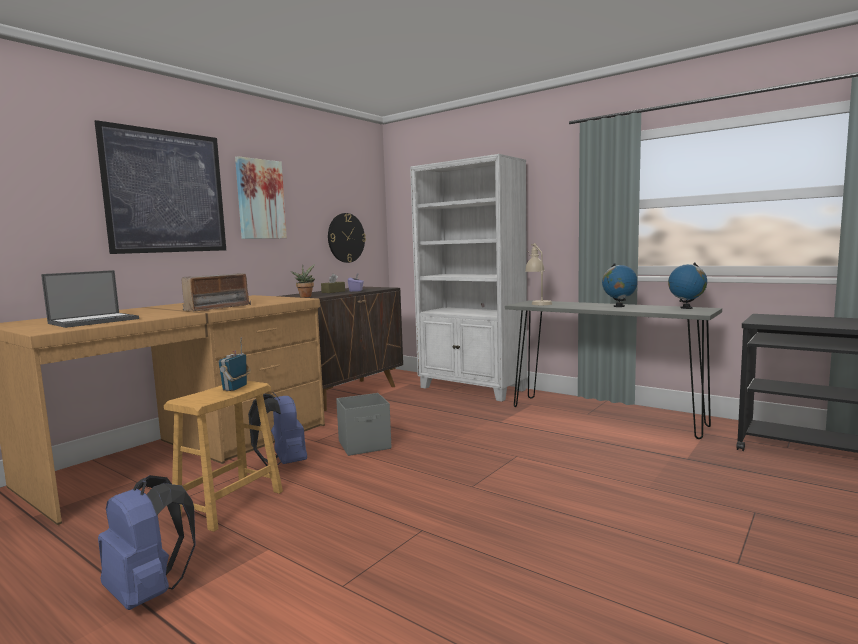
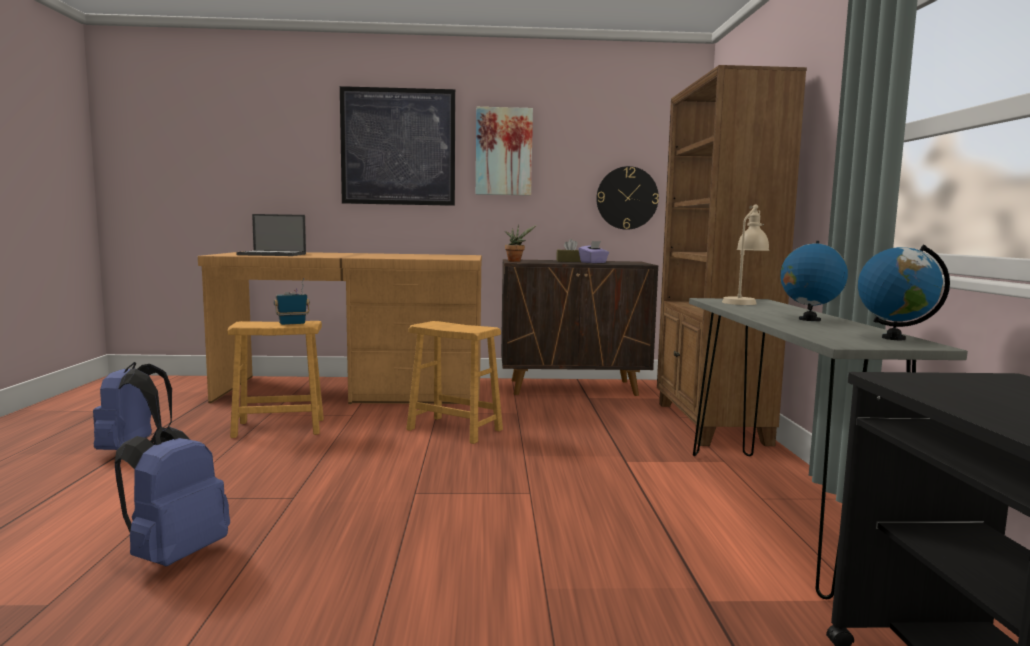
camera: 50 degrees right, 0 degrees up
(217, 308) = (371, 257): radio -> none
(283, 463) = (373, 418): blue backpack -> blue backpack (174, 555)
(365, 445) = (454, 429): grey storage box -> brown stool
(472, 389) = (710, 423): white bookcase -> brown bookcase

